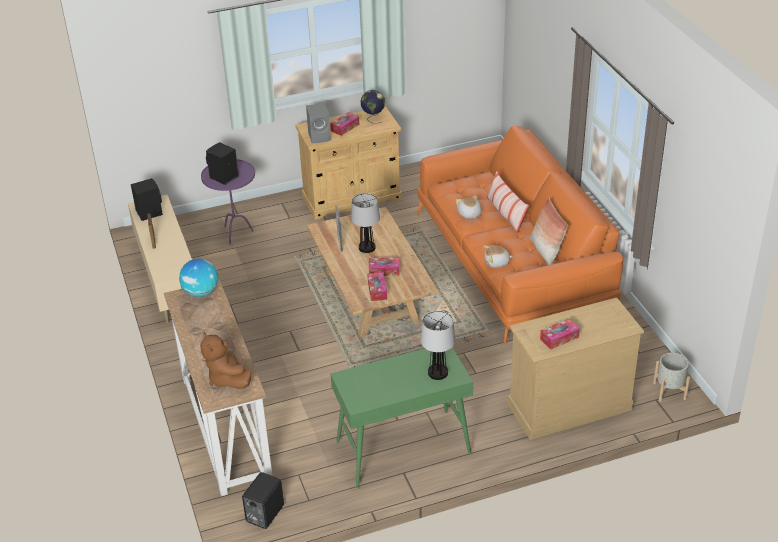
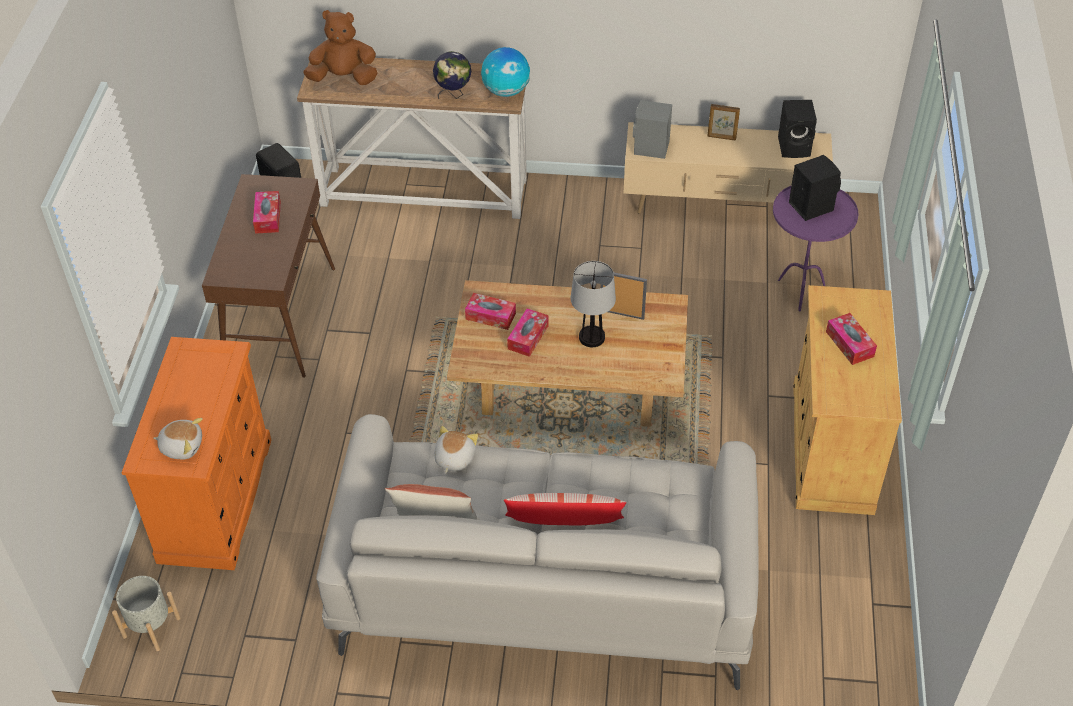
camera: 115 degrees right, 10 degrees up
(320, 136) = (835, 307): grey speaker -> grey speaker (650, 148)
(373, 118) = (863, 388): globe -> globe (453, 94)
(402, 449) = (280, 318): green console table -> brown console table
(438, 373) = (240, 261): table lamp -> none
(469, 214) = (593, 477): plush toy -> plush toy (182, 446)
(513, 263) = (543, 581): orange sofa -> white sofa
(559, 338) = (185, 378): tissue box -> tissue box (268, 217)
(568, 406) = (216, 499): beige dresser -> orange dresser

